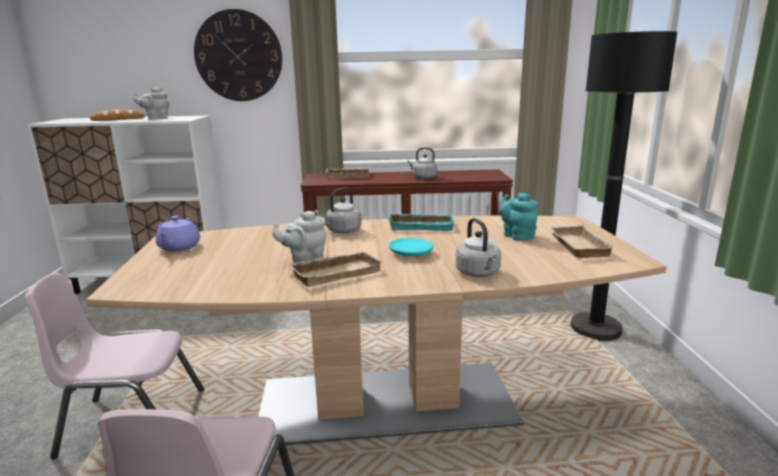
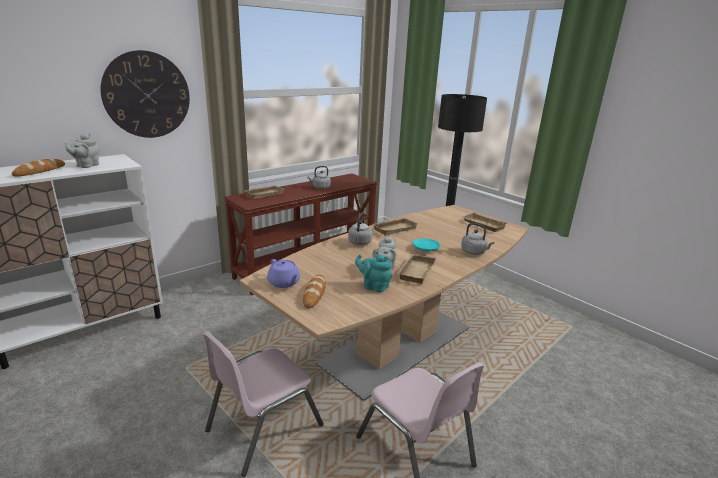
camera: 40 degrees left, 5 degrees up
(179, 263) = (314, 293): none -> bread
(422, 226) = (394, 228): turquoise tray -> beige tray
(516, 235) = (449, 224): turquoise teapot -> turquoise teapot (374, 286)

